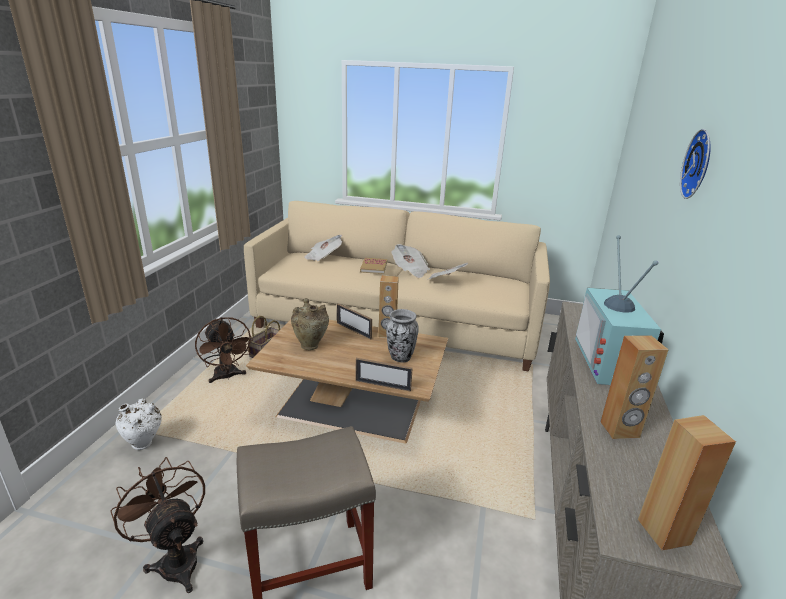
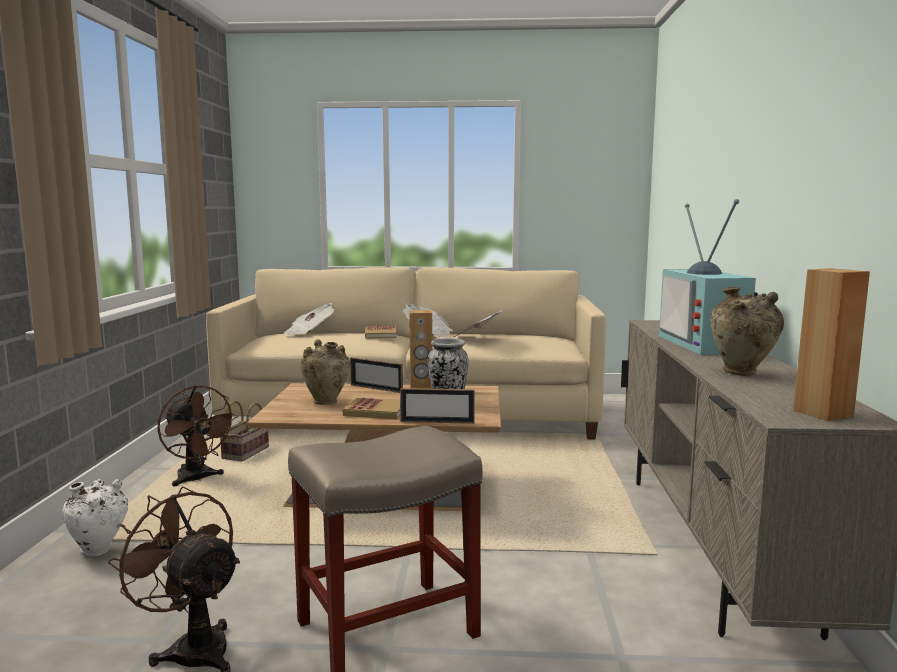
camera: 10 degrees left, 15 degrees down
(342, 363) = (376, 411): none -> book
(620, 430) = (742, 373): brown speaker -> beige vase
(700, 164) = (753, 123): wall clock -> none

